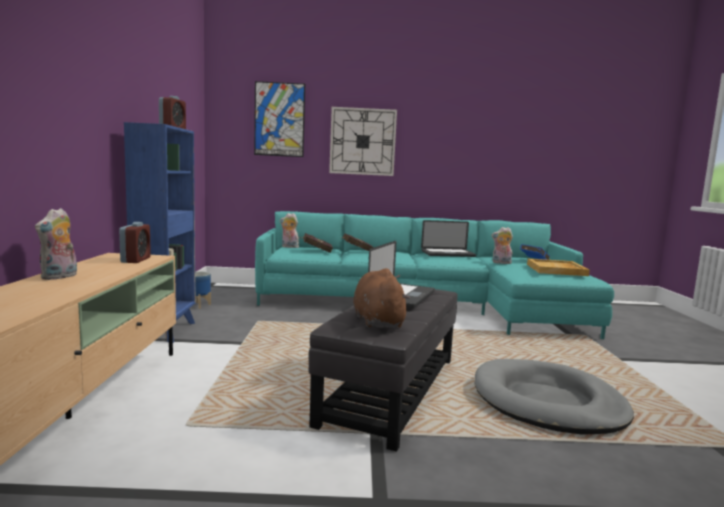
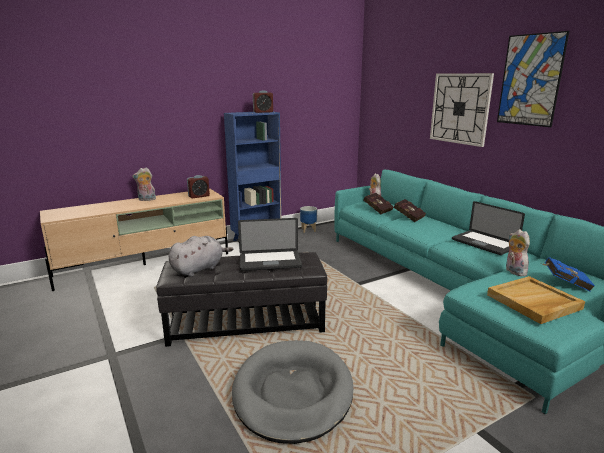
camera: 60 degrees right, 10 degrees up
(279, 119) = (401, 87): picture -> picture (530, 80)
(378, 321) = (199, 269): brown plush toy -> grey plush toy

